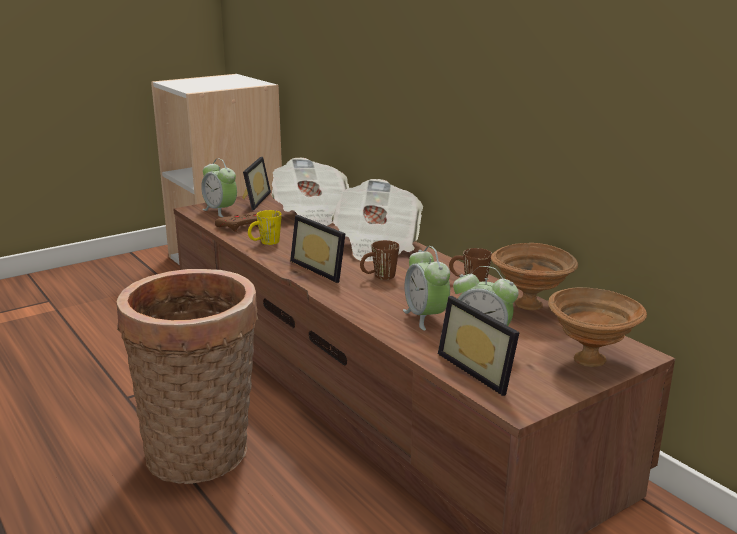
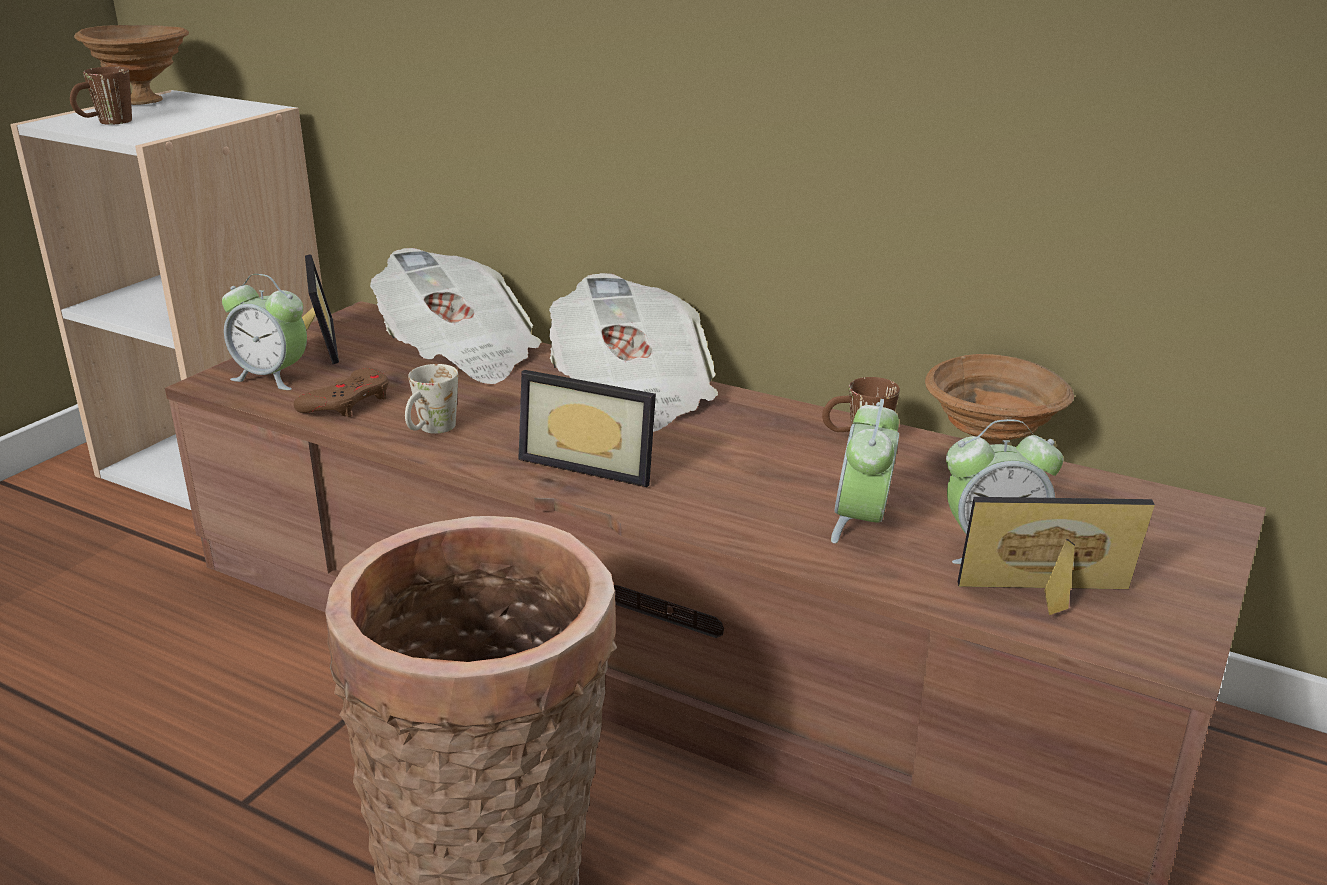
camera: 25 degrees left, 5 degrees up
(265, 243) = (431, 431): yellow mug -> white mug
(379, 277) = (704, 459): brown mug -> brown mug (106, 123)
(425, 317) = (862, 523): alarm clock -> alarm clock turned 60 degrees clockwise
(482, 369) = (1049, 601): picture frame -> picture frame turned 150 degrees clockwise
(589, 359) = (1168, 539): brown bowl -> brown bowl (144, 101)

